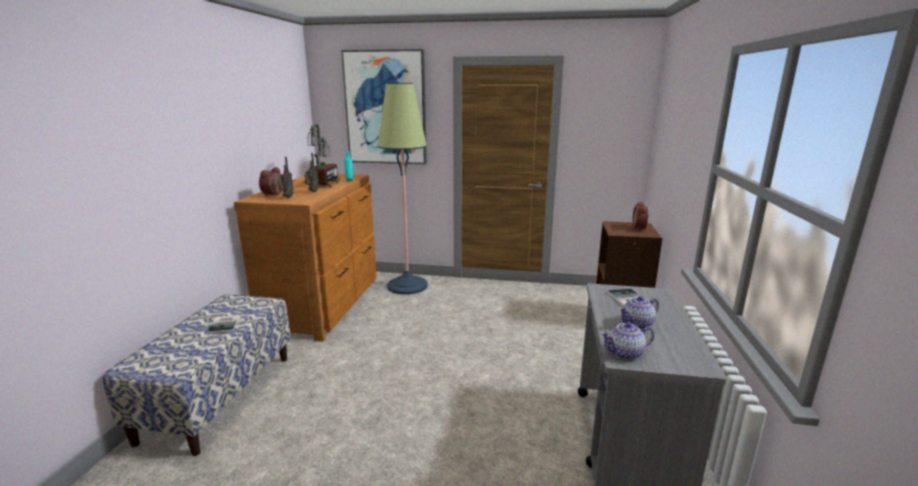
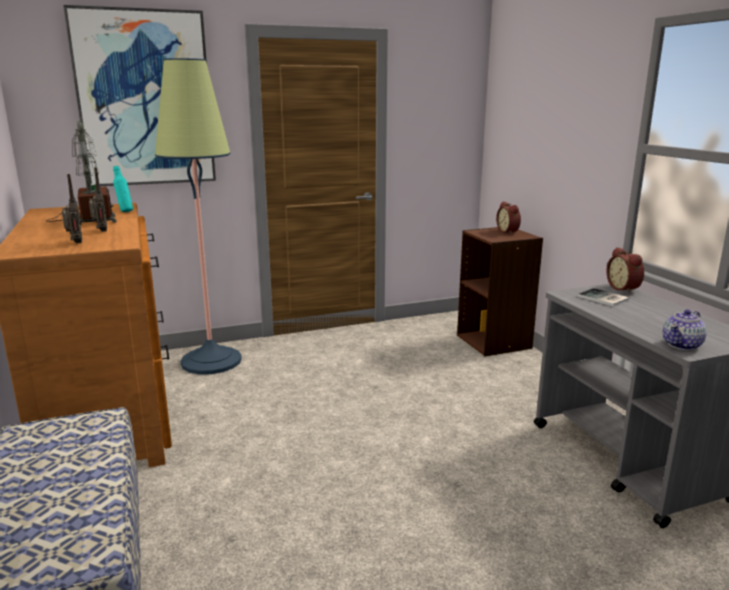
camera: 30 degrees left, 0 degrees up
(225, 324) = (76, 466): book -> none
(274, 194) = (42, 242): alarm clock -> alarm clock (624, 288)
(637, 324) = (648, 318): teapot -> none

